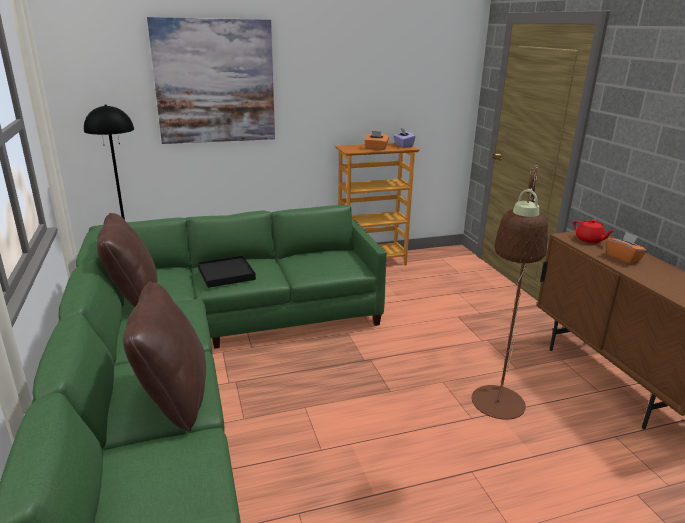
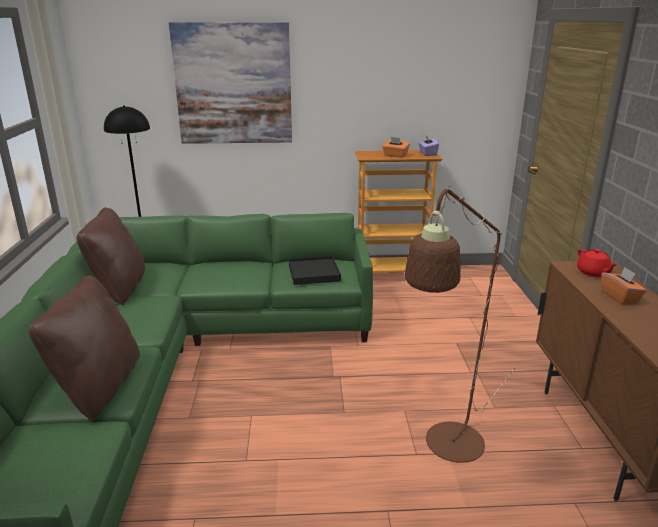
camera: 15 degrees right, 0 degrees up
(226, 274) = (213, 274): black tray -> black tray (314, 273)

